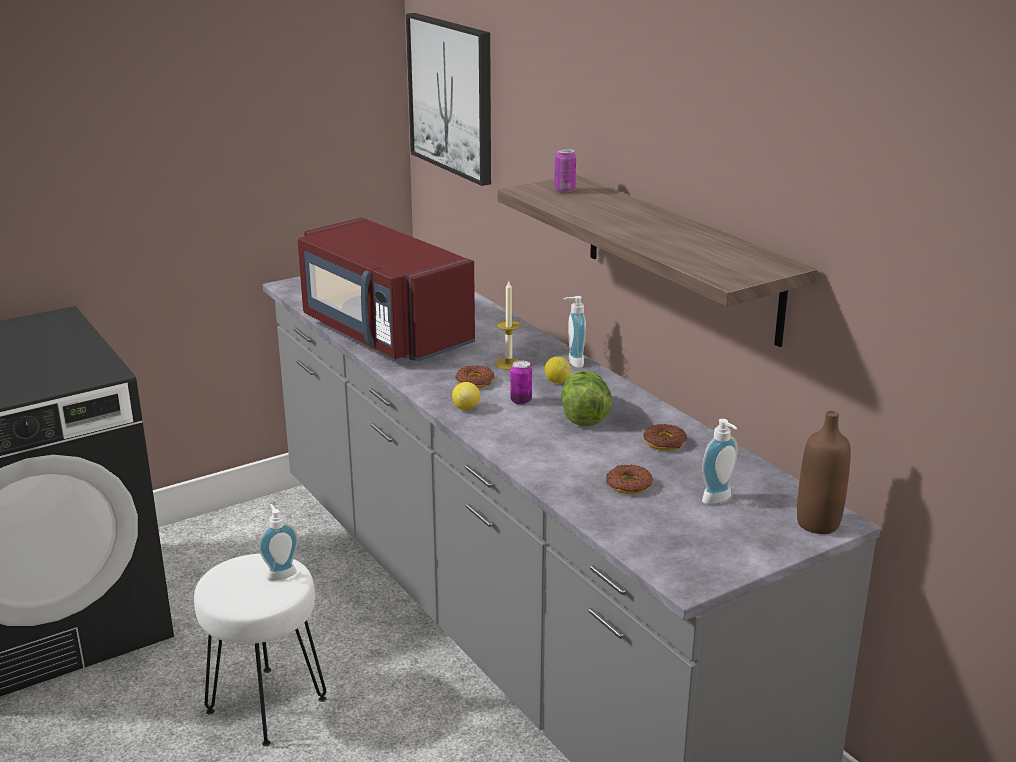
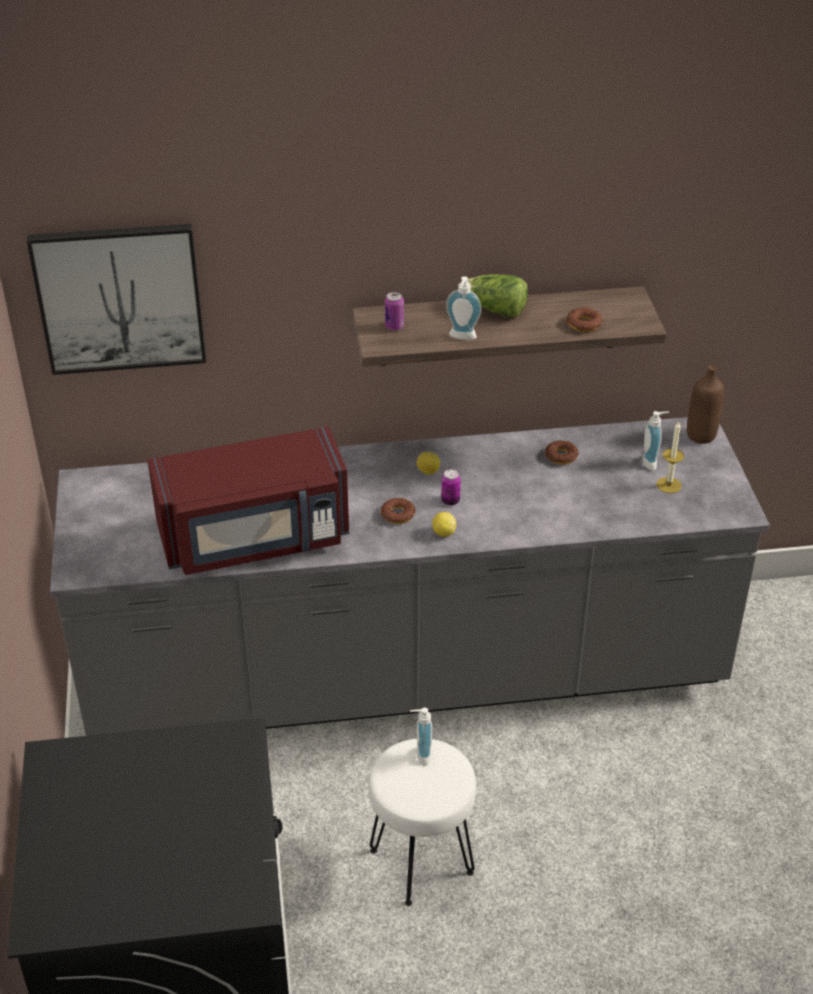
camera: 65 degrees left, 15 degrees up
(508, 364) = (376, 486): candle -> candle (668, 485)
(572, 362) = (398, 452): soap dispenser -> soap dispenser (462, 337)
(583, 414) = (494, 477): lettuce -> lettuce (495, 310)
(628, 485) = (612, 493): donut -> donut (583, 324)

